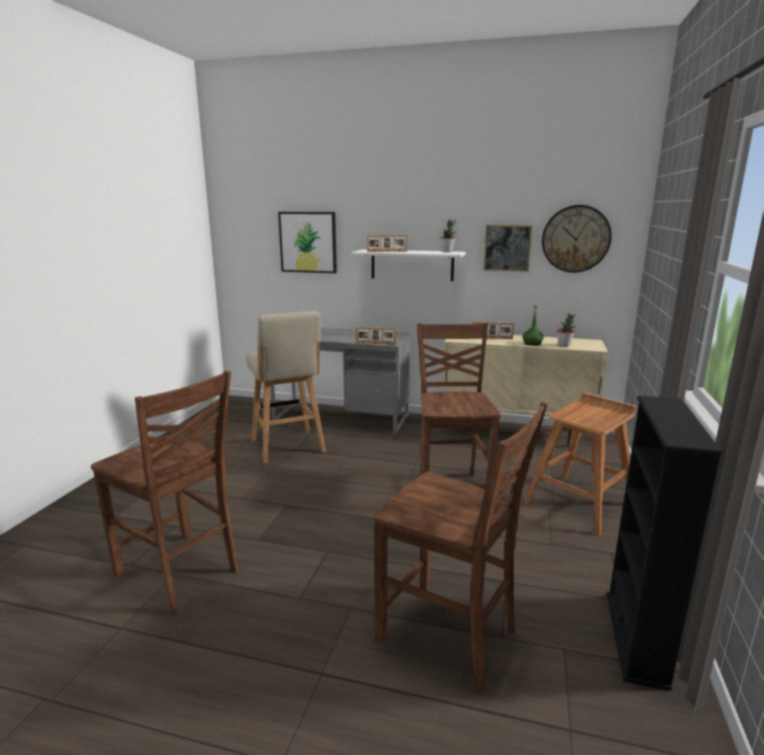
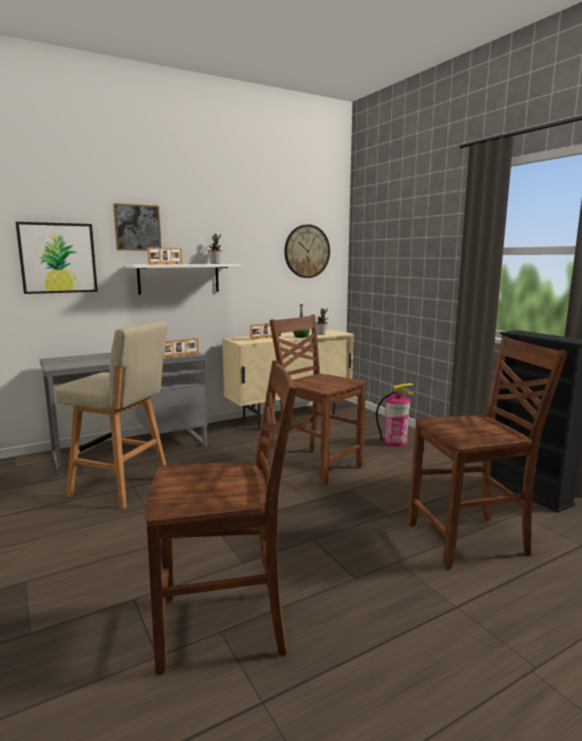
camera: 45 degrees left, 5 degrees down
(507, 248) = (260, 259): picture -> picture (137, 227)
(580, 502) = (395, 442): brown stool -> fire extinguisher

